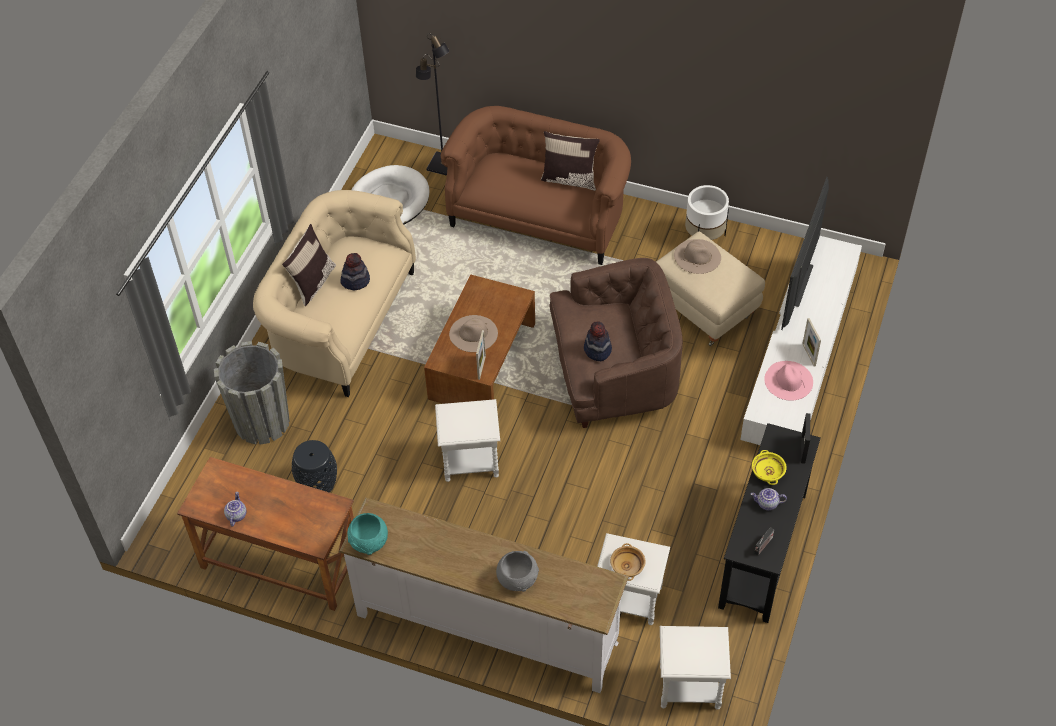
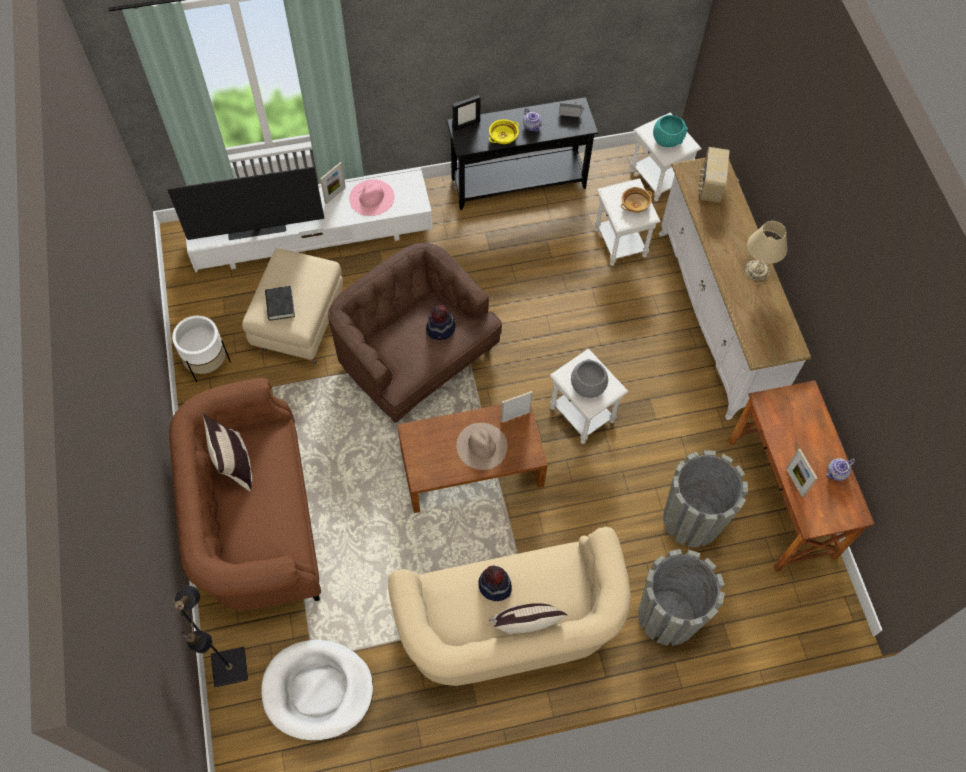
camera: 125 degrees left, 10 degrees up
(255, 480) = (794, 482): none -> picture frame
(318, 484) = (691, 520): black stool -> grey planter
(369, 543) = (787, 339): turquoise bowl -> turquoise bowl (667, 139)
(455, 567) = (757, 270): none -> beige table lamp
(518, 579) = (732, 225): grey bowl -> grey bowl (587, 386)
(577, 590) = (710, 185): none -> radio
(697, 256) = (280, 305): beige hat -> black book

